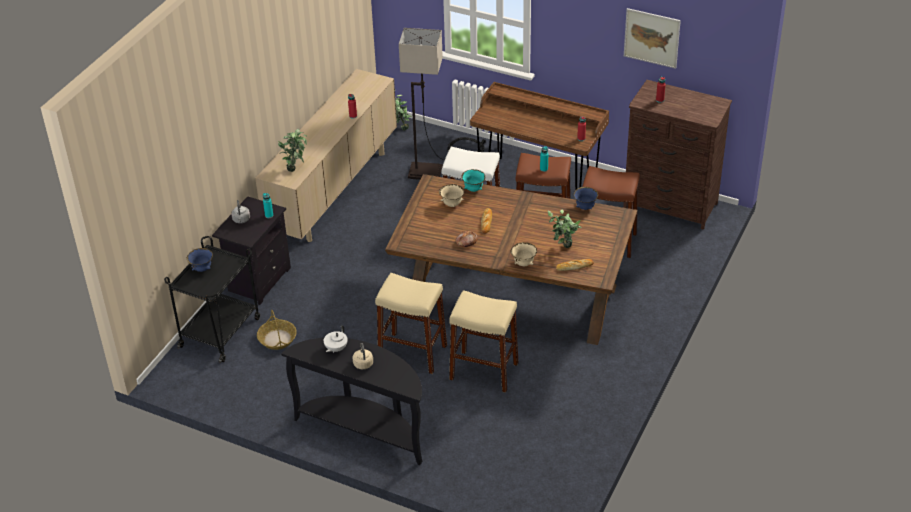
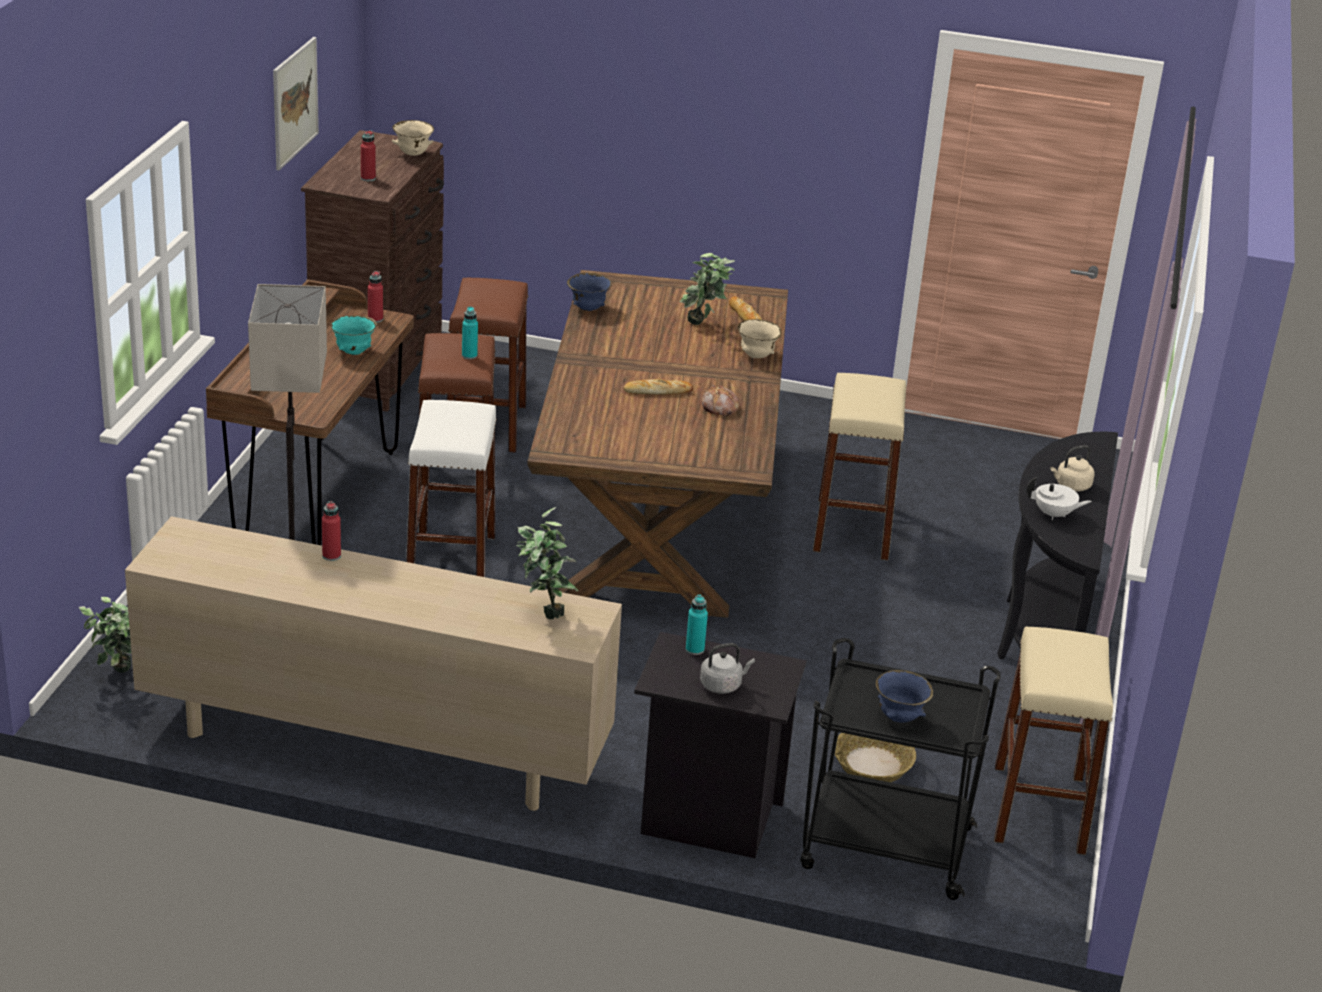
camera: 105 degrees left, 10 degrees down
(412, 353) = (841, 602): beige stool -> beige stool (1039, 809)
(452, 204) = (616, 425): beige bowl -> beige bowl (412, 154)
(473, 189) = (565, 407): turquoise bowl -> turquoise bowl (354, 352)

